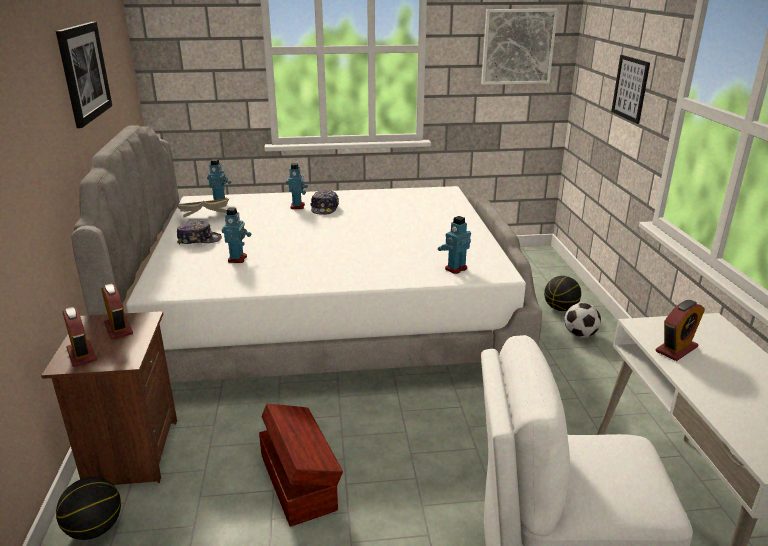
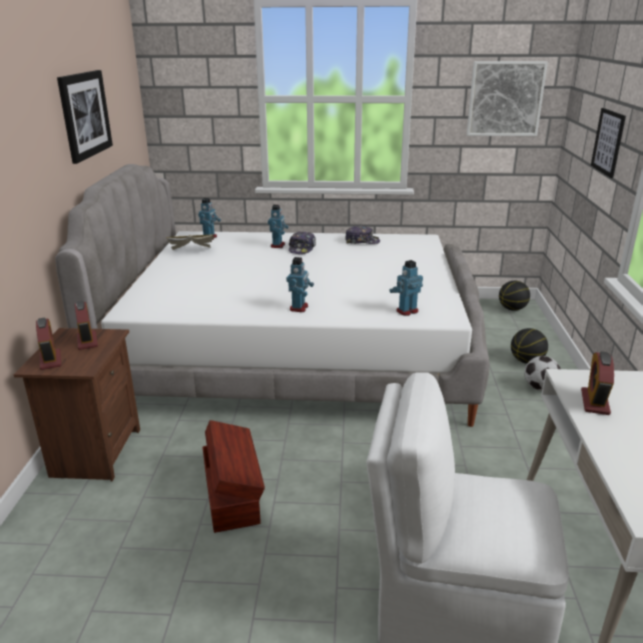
camera: 10 degrees right, 0 degrees up
(94, 528) = (50, 513): basketball -> basketball (512, 309)
(199, 240) = (180, 270): cap -> cap (362, 241)
(238, 259) = (208, 289): toy robot -> toy robot (299, 308)
(676, 349) = (595, 402): alarm clock -> alarm clock turned 135 degrees clockwise

